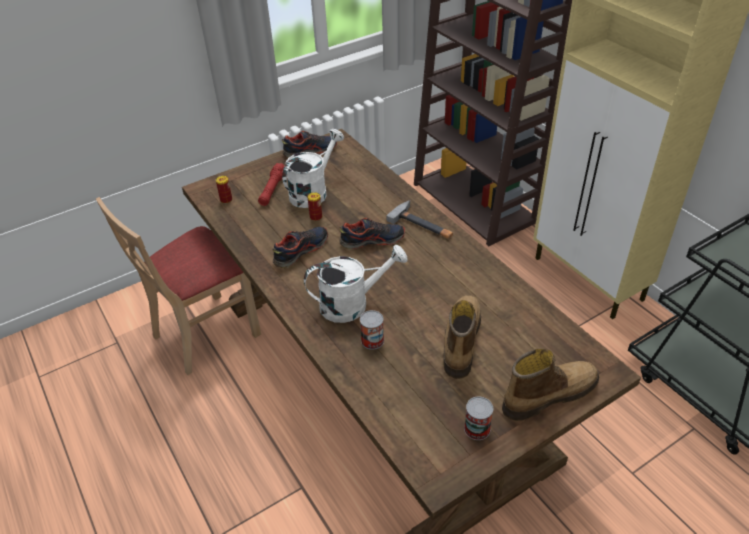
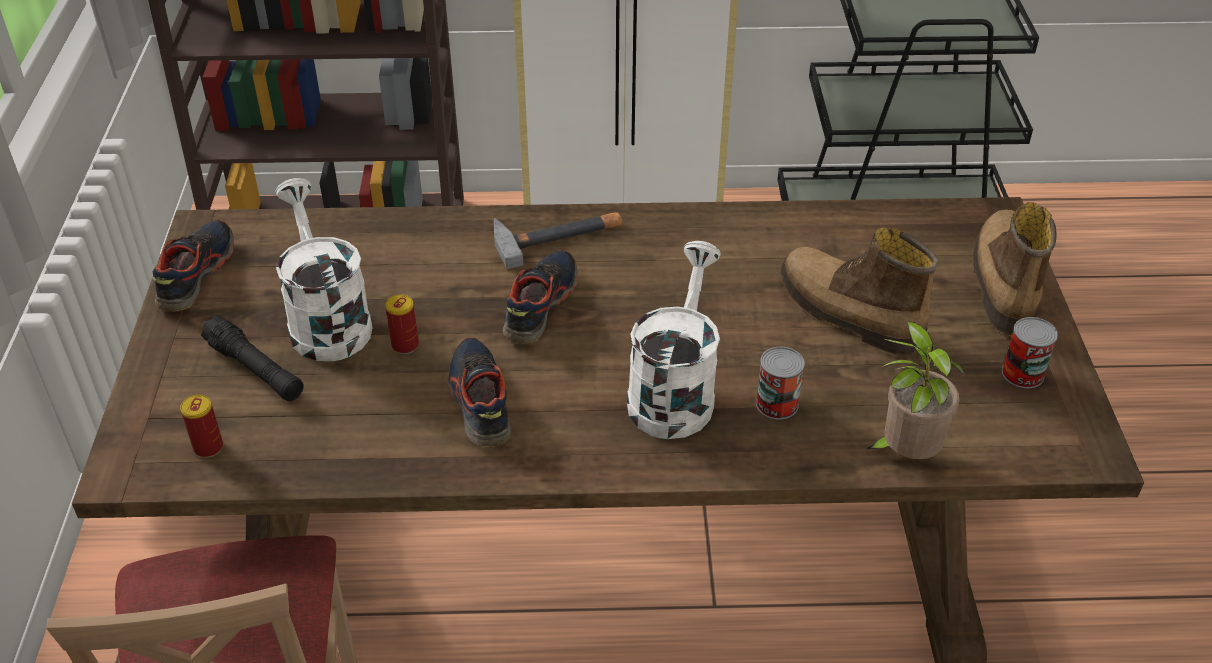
camera: 60 degrees left, 0 degrees up
(272, 189) = (255, 369): red flashlight -> black flashlight
(374, 400) = (904, 454): none -> potted plant

